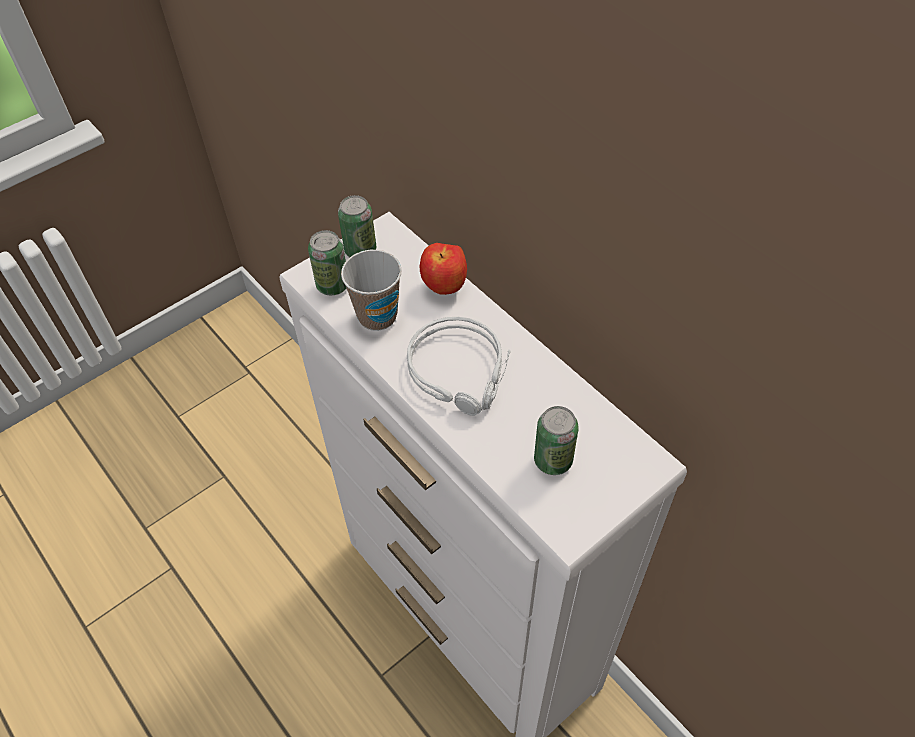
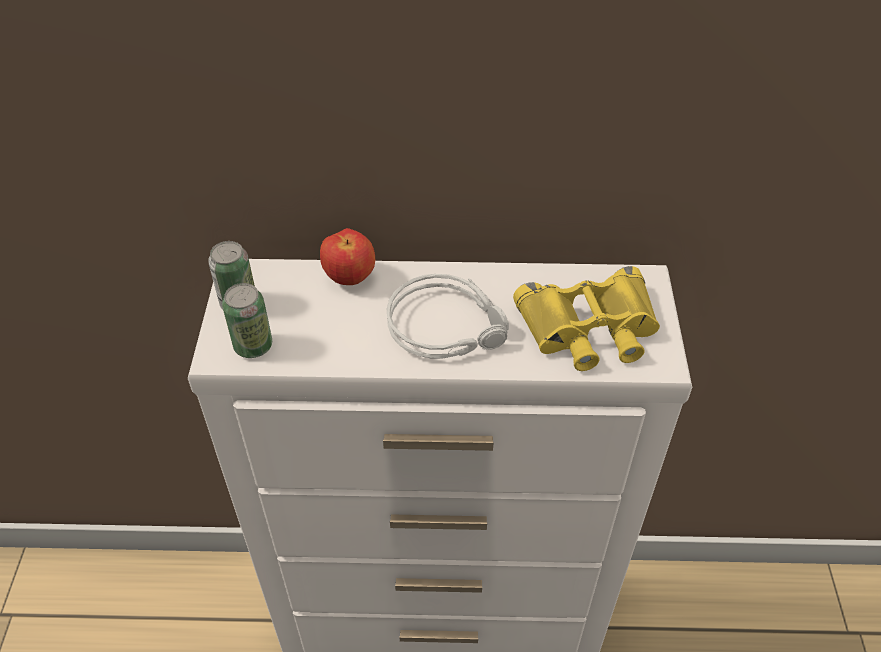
camera: 50 degrees left, 5 degrees down
(377, 316) = (326, 339): cup -> none
(553, 460) = (590, 328): can -> yellow binoculars

